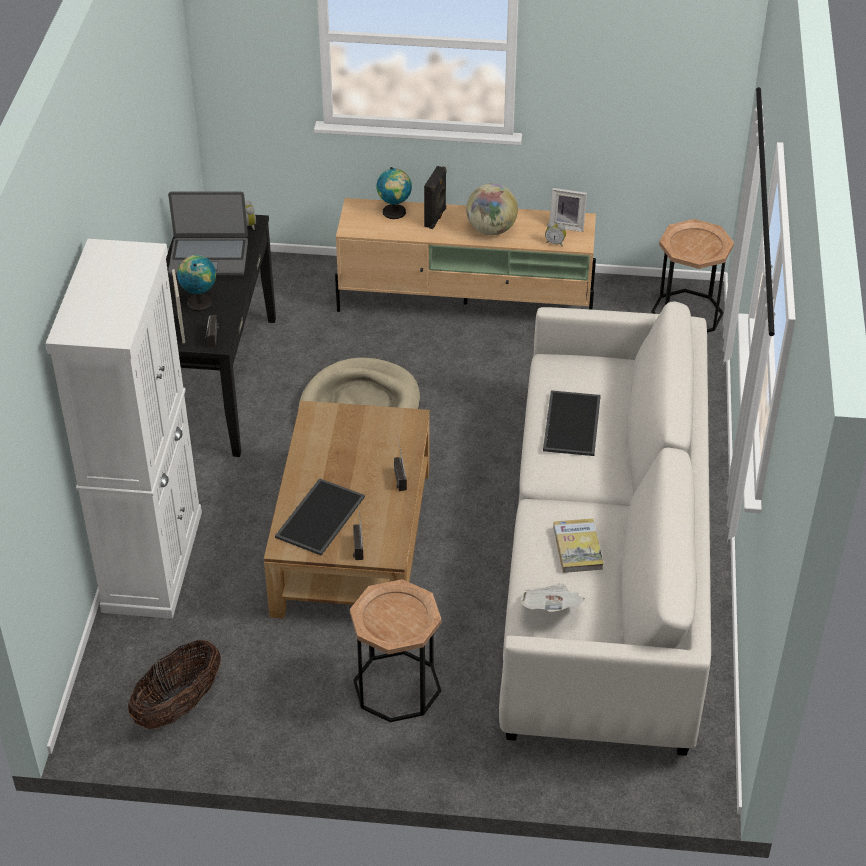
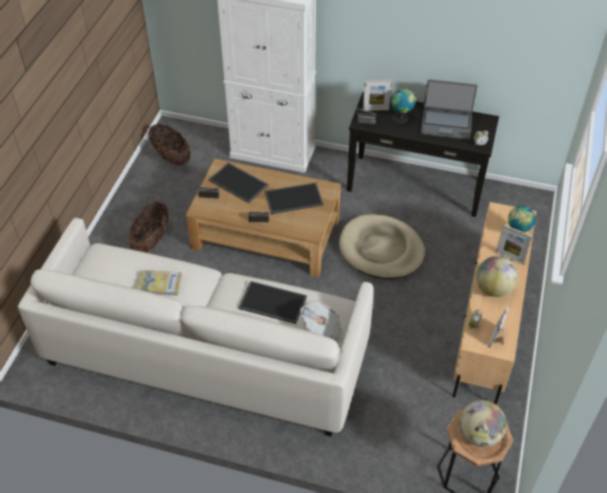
camera: 100 degrees right, 5 degrees up
(209, 257) = (446, 124): laptop -> laptop turned 90 degrees counterclockwise
(346, 447) = (293, 199): none -> tray
(397, 686) = (151, 240): brown side table -> basket
(436, 218) = (509, 258): black speaker -> picture frame
(551, 609) = (117, 262): newspaper -> newspaper (322, 328)
(694, 245) = (479, 434): none -> globe

